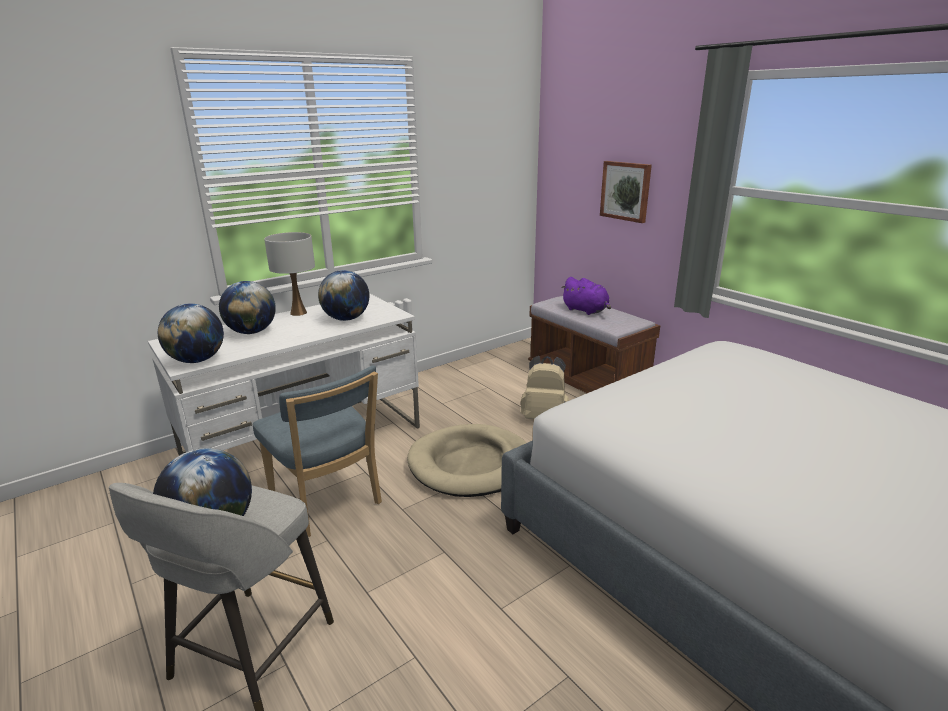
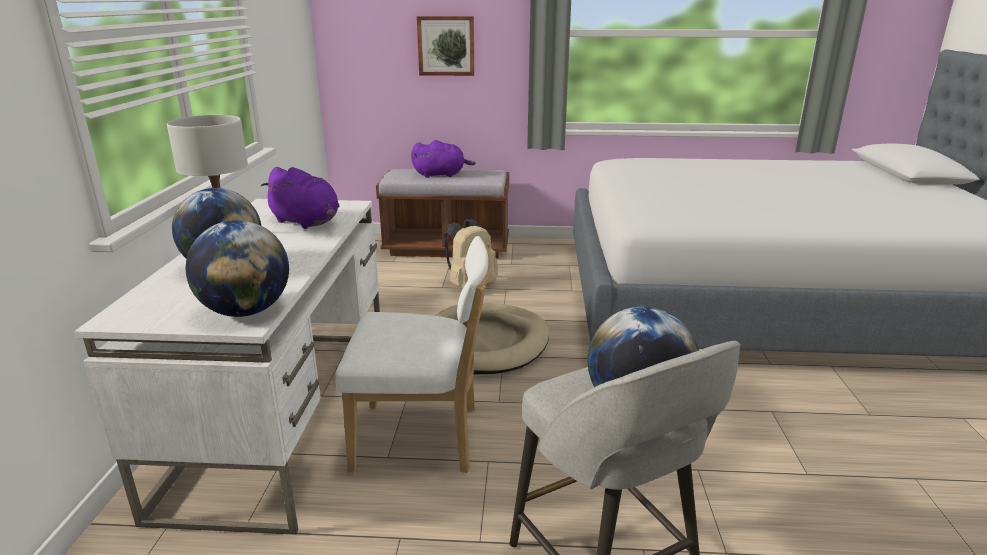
camera: 50 degrees left, 0 degrees up
(327, 501) = (423, 438): blue chair -> white chair
(346, 319) = (307, 222): globe -> purple plush toy

